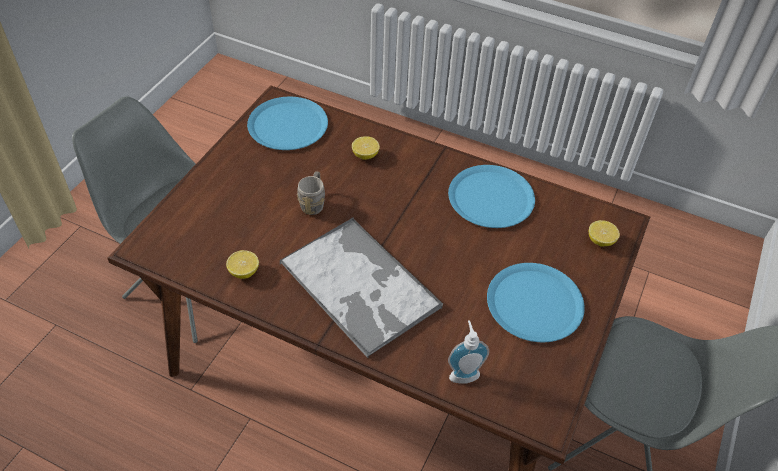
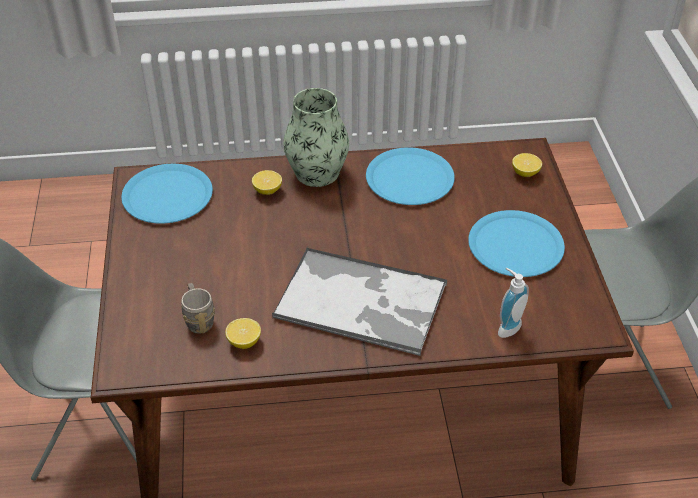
camera: 30 degrees left, 5 degrees down
(313, 203) = (256, 252): grey mug -> grey mug (198, 319)
(417, 158) = (317, 172): none -> vase

